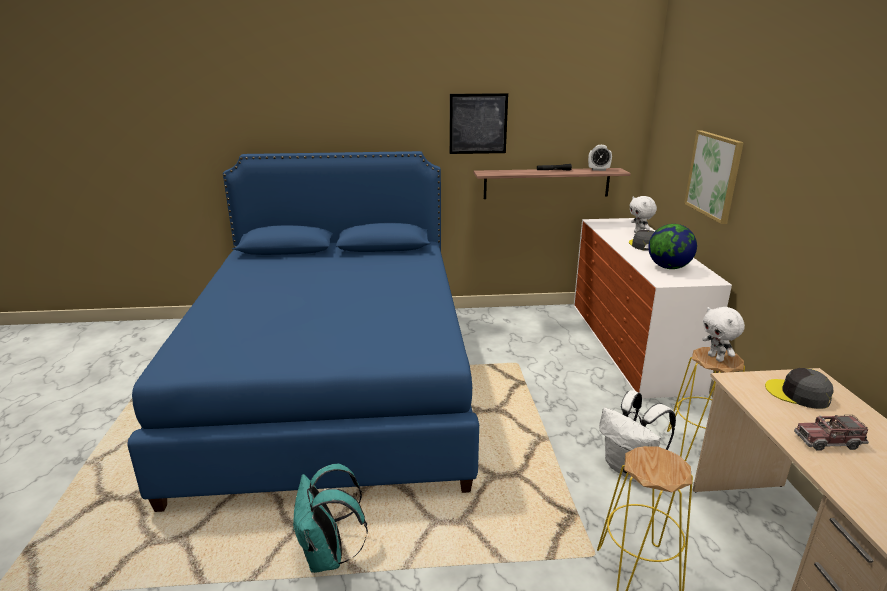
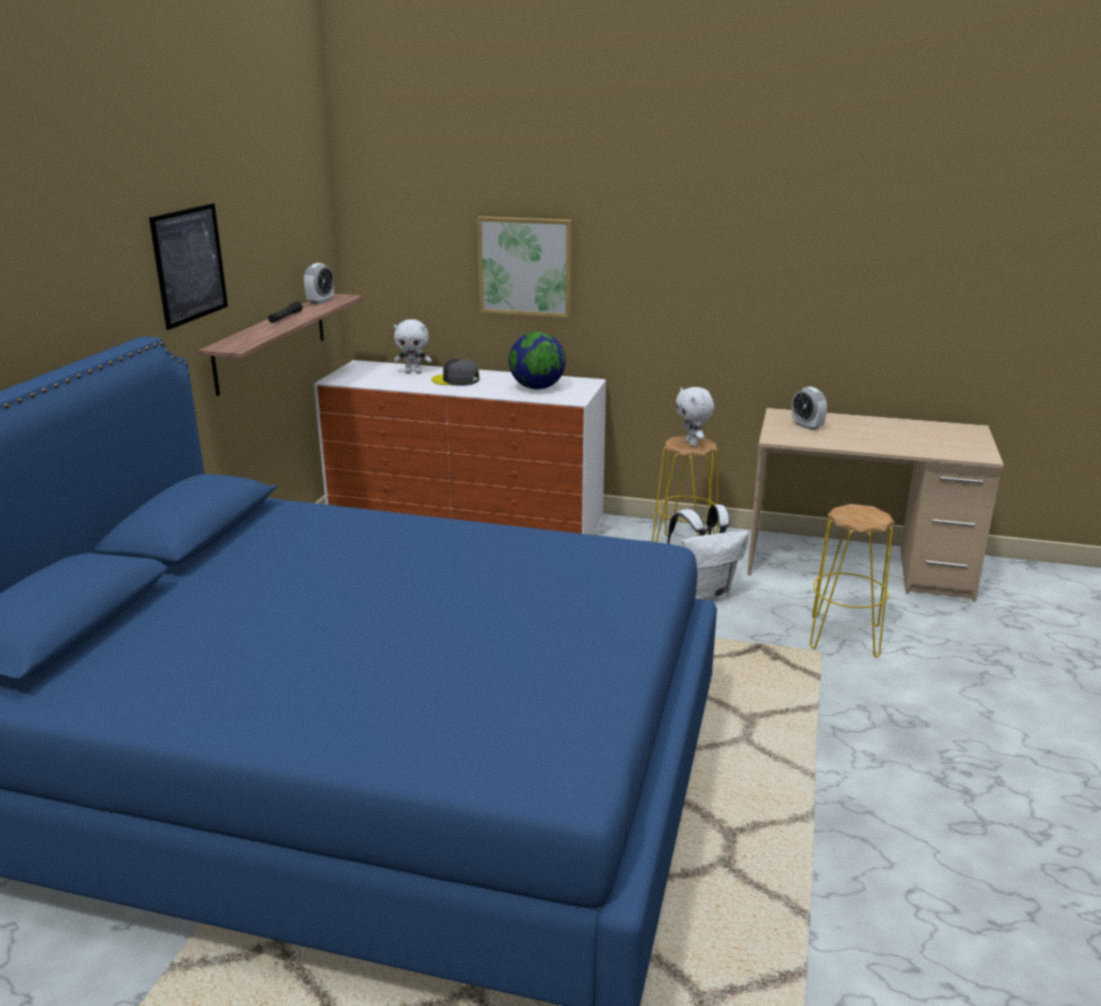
camera: 70 degrees left, 0 degrees up
(328, 556) = (779, 839): turquoise backpack -> none
(716, 358) = (692, 444): white plush toy -> white plush toy turned 75 degrees clockwise
(798, 394) = (807, 426): grey cap -> alarm clock
(828, 441) = (876, 438): toy truck -> none

